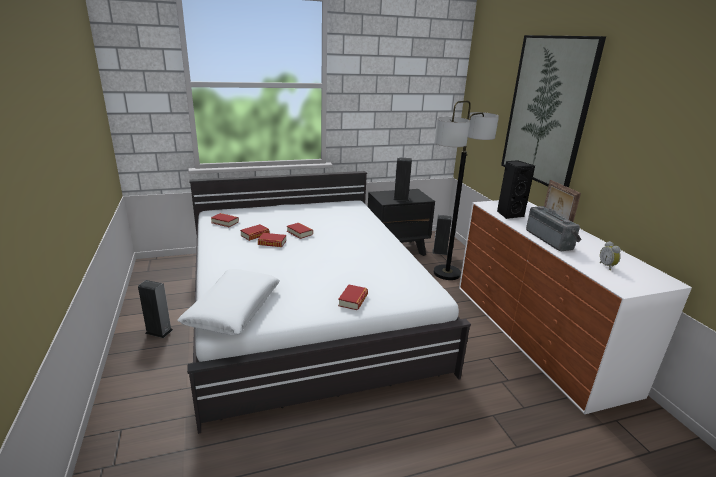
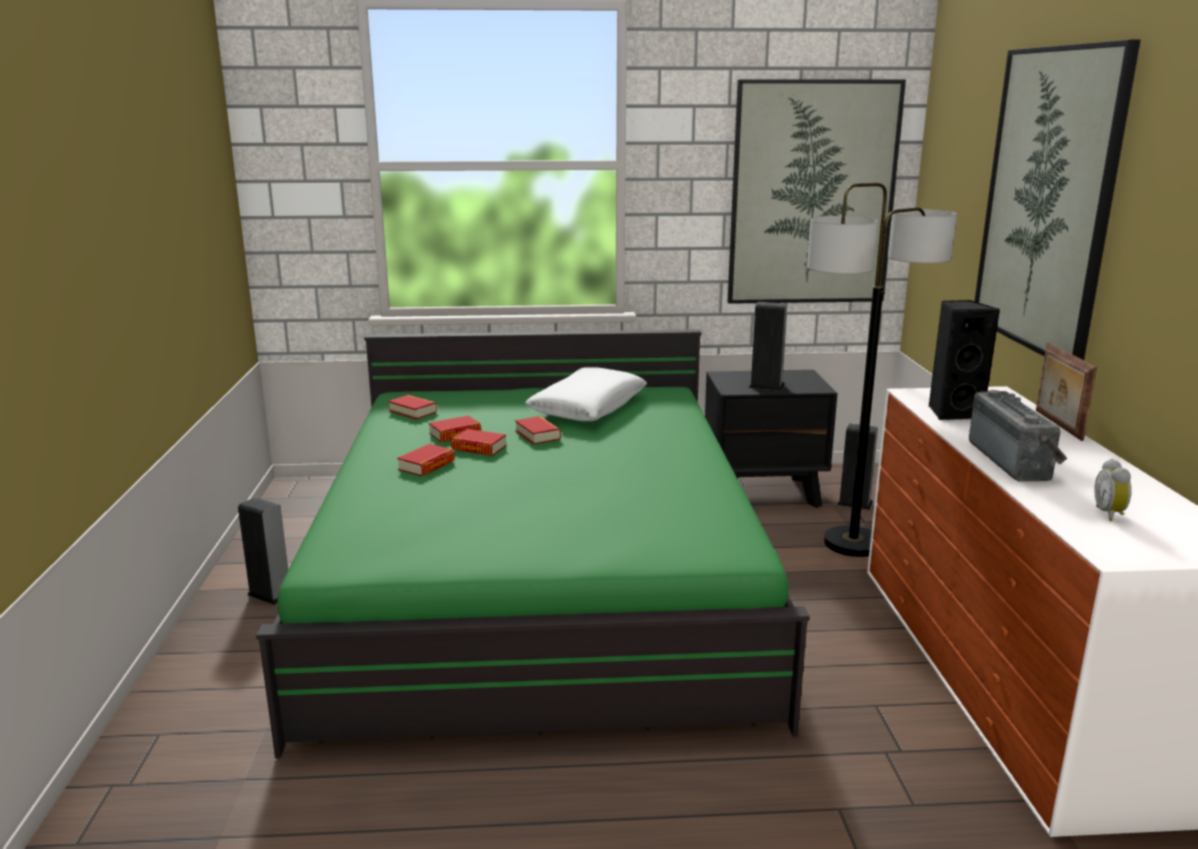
camera: 15 degrees right, 5 degrees down
(233, 309) = (359, 544): white pillow -> white pillow (587, 407)
(305, 308) = (539, 581): white bed -> green bed
(353, 300) = (578, 548): book -> book (426, 465)
(416, 102) = (812, 194): none -> picture

